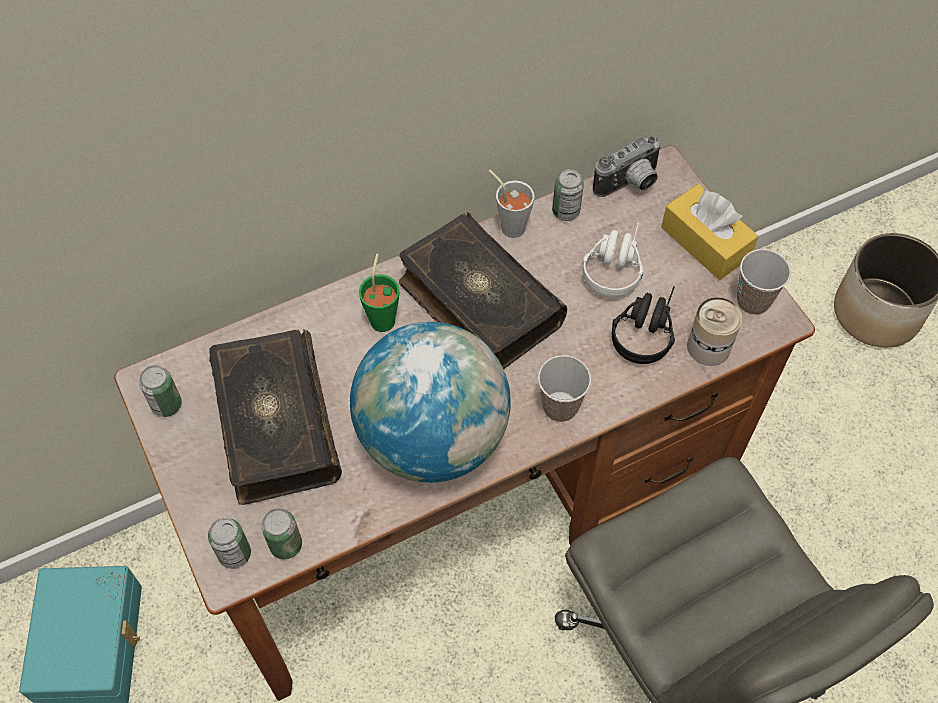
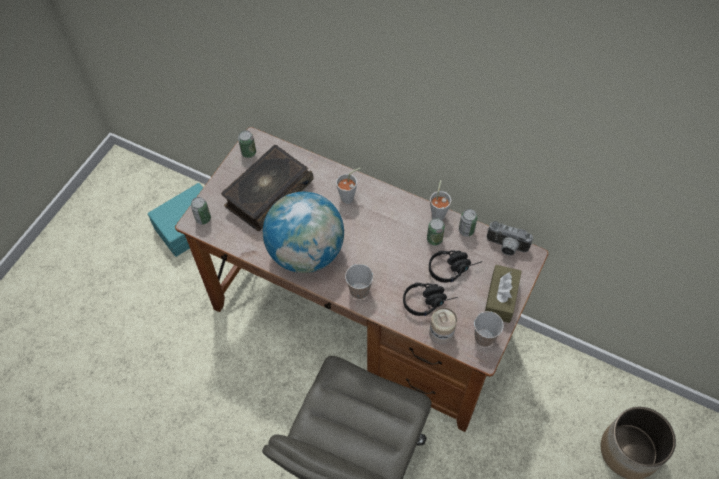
camera: 55 degrees right, 0 degrees up
(286, 545) = (219, 233): can -> can (434, 239)
(383, 316) = (350, 197): green cup -> grey cup
(478, 304) = (385, 227): book -> none
(614, 265) = (453, 267): white headphones -> black headphones
(705, 242) = (501, 298): yellow tissue box -> brown tissue box

